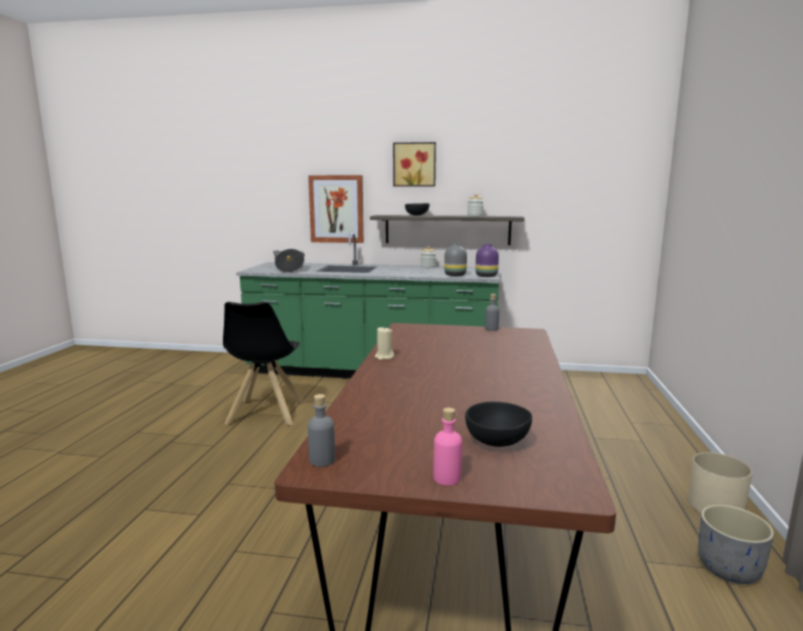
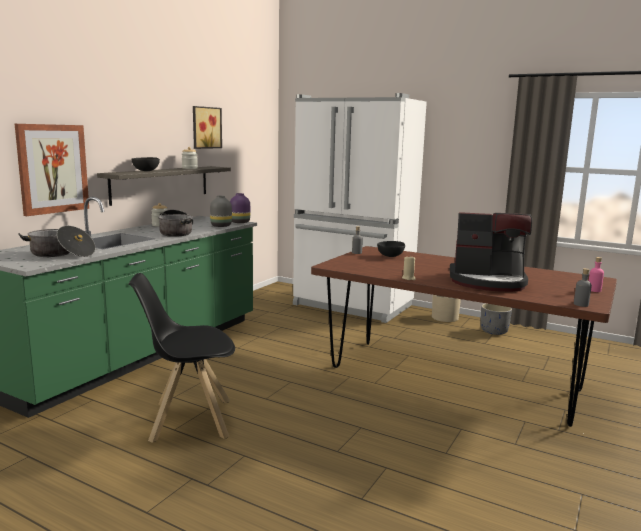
camera: 70 degrees left, 0 degrees up
(265, 414) = (188, 420): black chair -> black chair turned 150 degrees clockwise
(402, 272) = (176, 232): none -> cooking pot
(414, 164) = (130, 115): picture -> picture (205, 127)
(415, 394) = (488, 281): none -> coffee machine
(497, 443) = (555, 279): black bowl -> black bowl (391, 256)
(636, 427) = (352, 306): none -> white fridge

